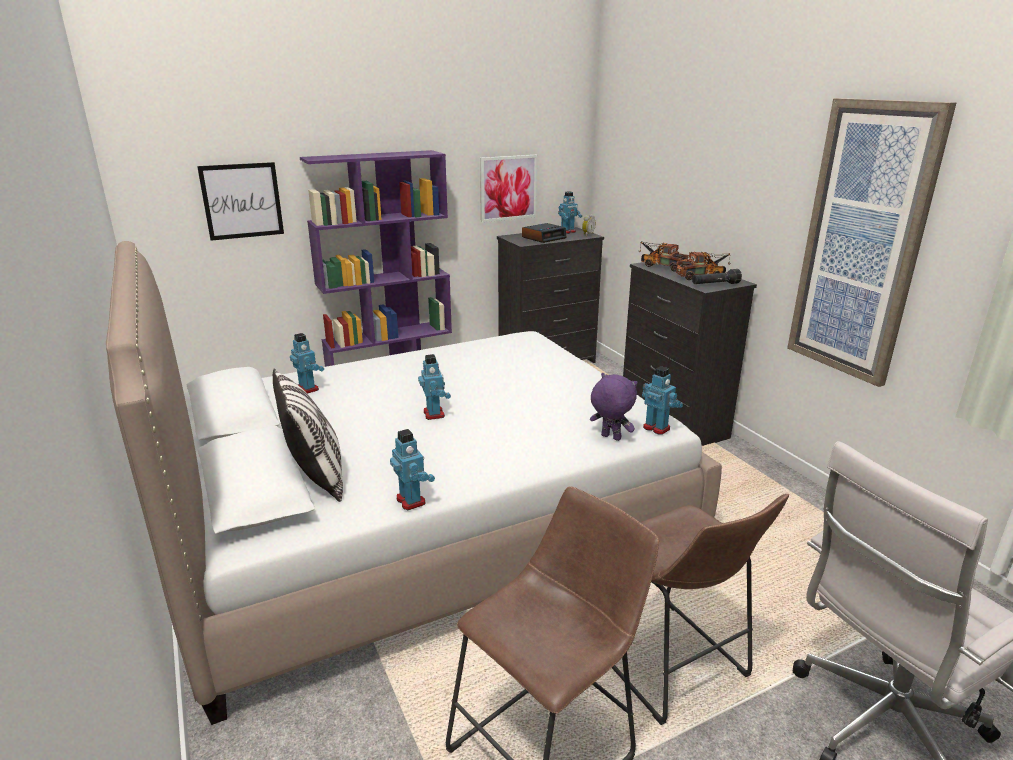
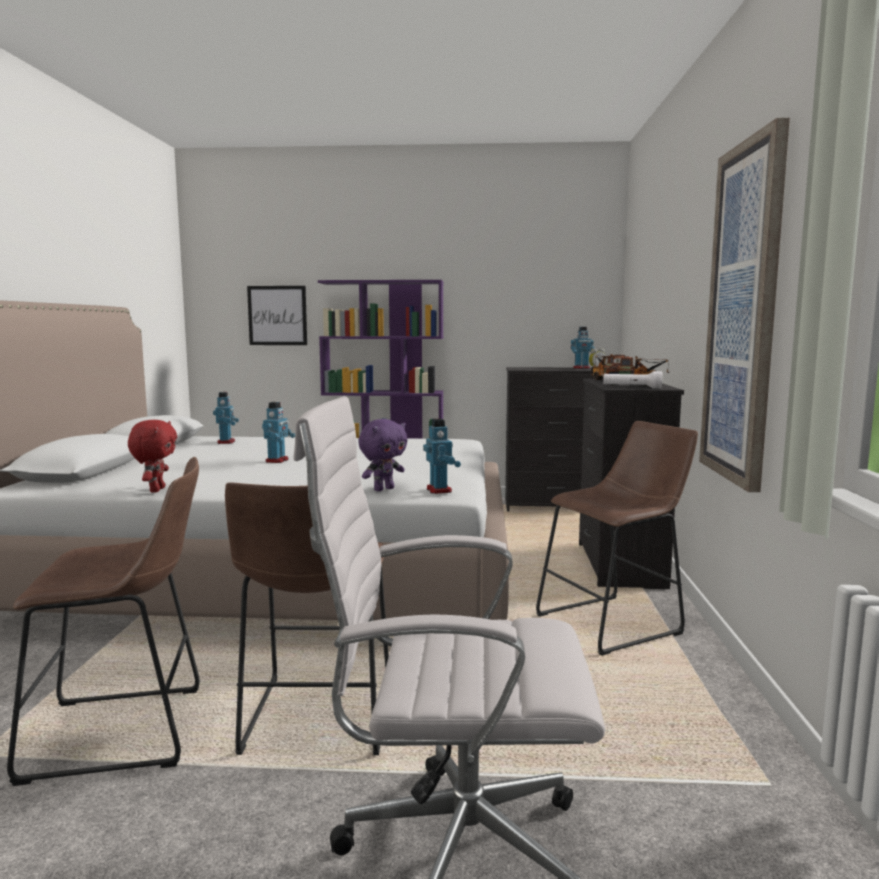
camera: 30 degrees right, 15 degrees down
(316, 477) = (129, 472): pillow -> none
(411, 500) = (156, 490): toy robot -> red plush toy
(508, 188) = (522, 322): picture -> none
(544, 237) = (546, 368): alarm clock -> none
(610, 438) = (383, 489): purple plush toy -> purple plush toy turned 75 degrees clockwise
(715, 285) = (631, 387): black flashlight -> white flashlight
(737, 485) = (615, 623): none -> brown stool

